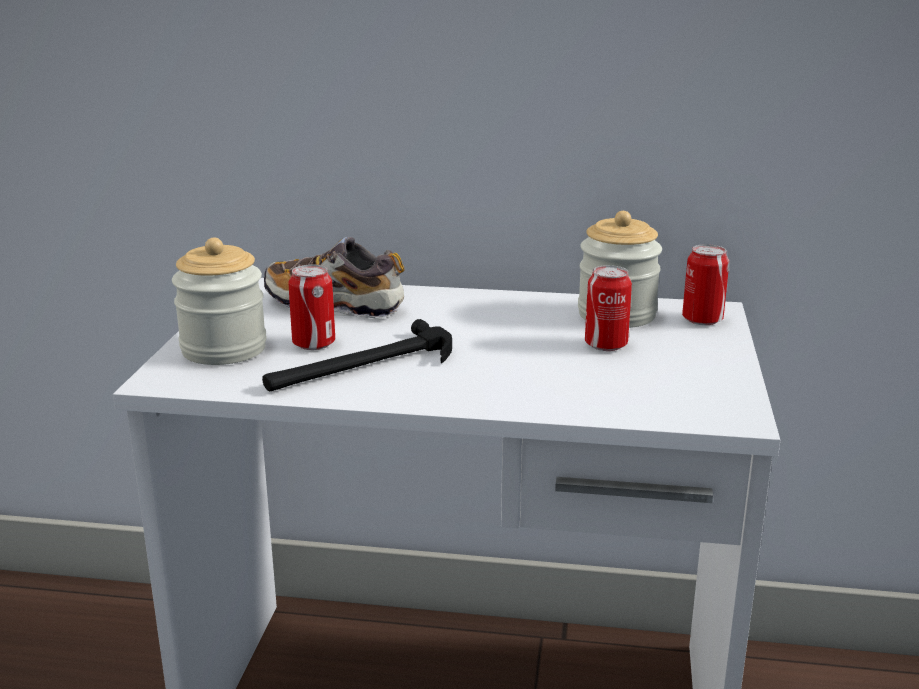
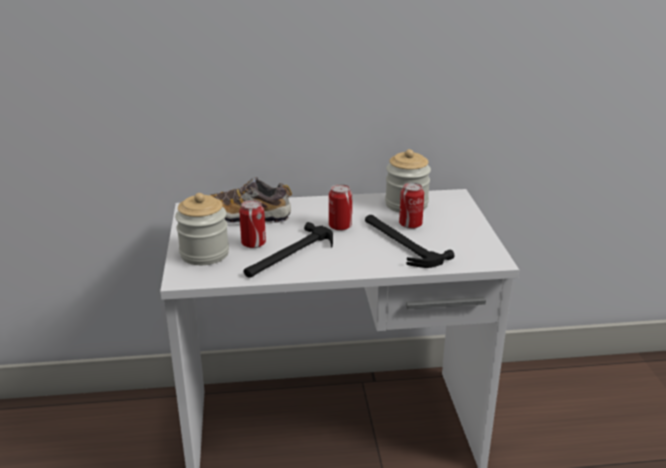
camera: 15 degrees left, 5 degrees up
(570, 371) = (400, 243): none -> hammer
(702, 319) = (451, 202): can -> can (340, 226)

